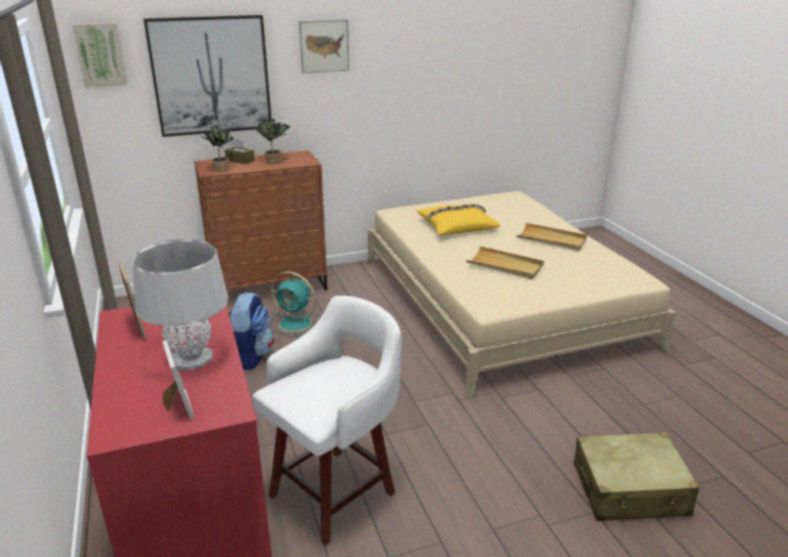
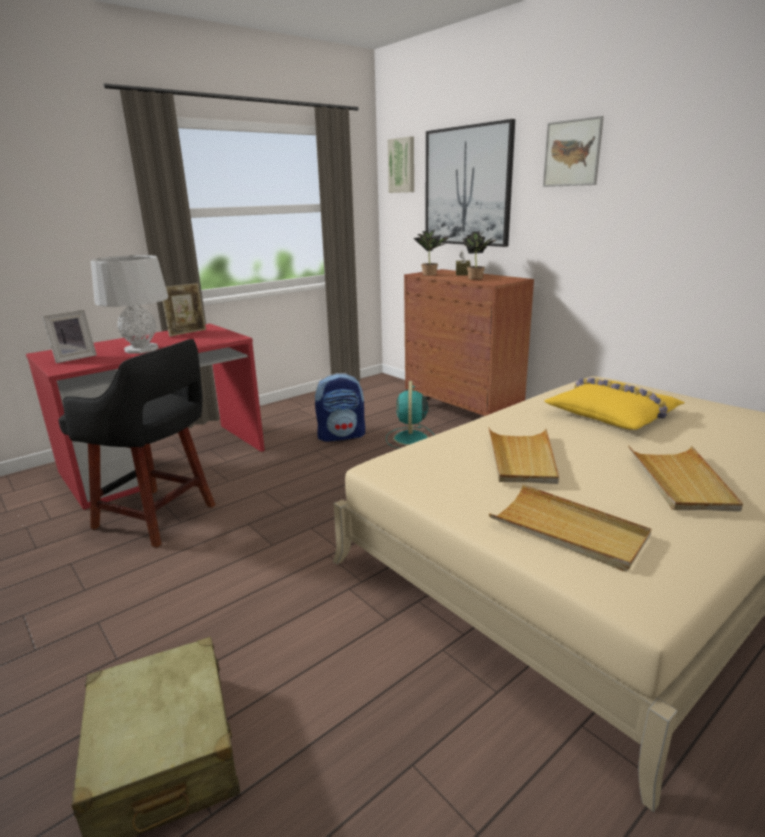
camera: 70 degrees right, 5 degrees down
(337, 492) = (159, 518): white stool -> black stool
(587, 277) = (568, 530): none -> beige tray

